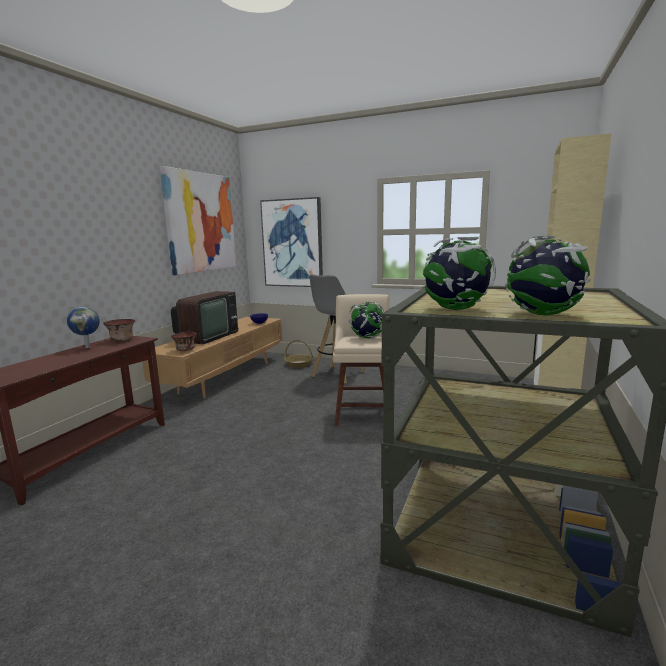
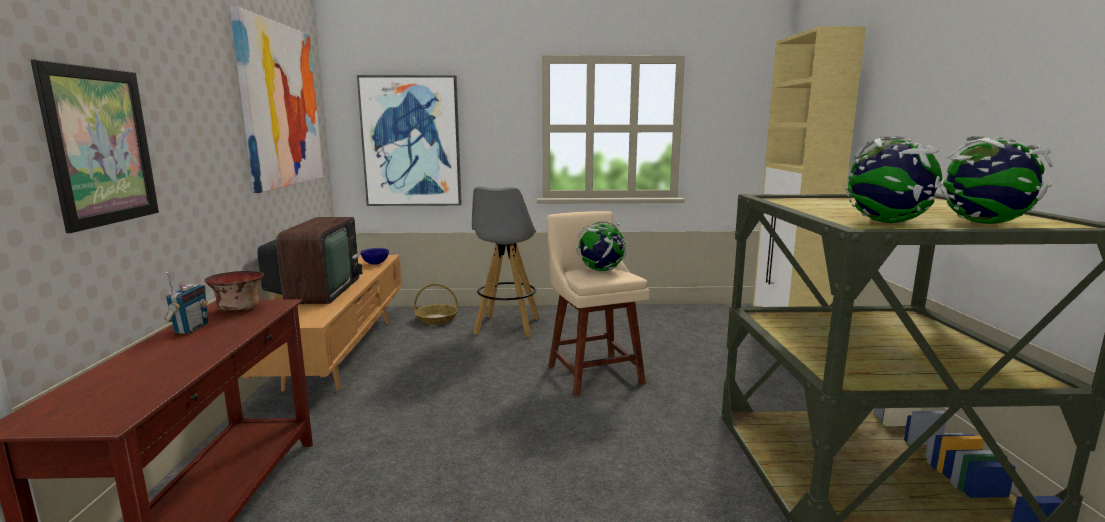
camera: 25 degrees left, 0 degrees up
(57, 249) = (101, 146): none -> picture
(88, 347) = (191, 328): globe -> radio
(185, 350) = (312, 316): bowl -> none

